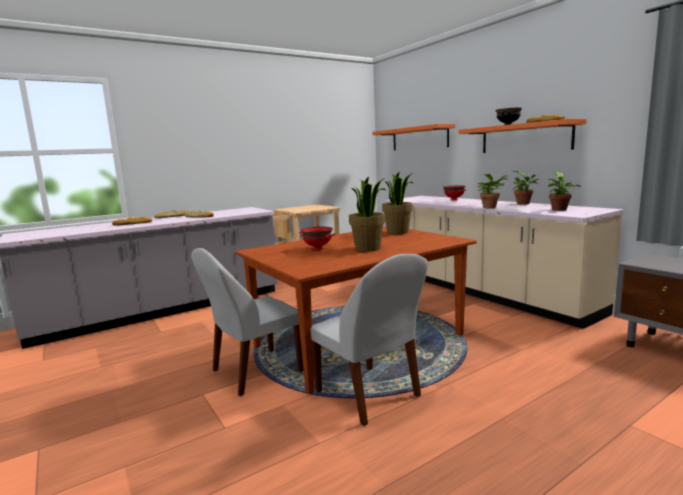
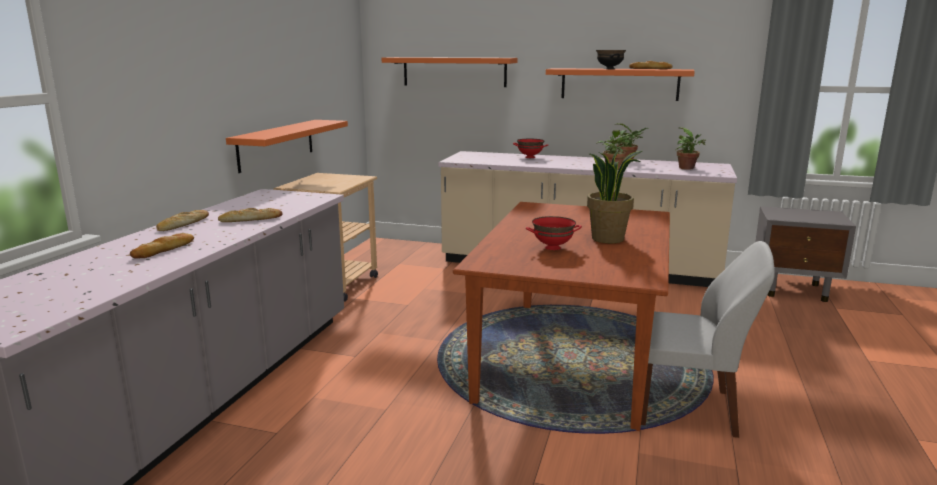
camera: 40 degrees left, 5 degrees up
(254, 372) = (536, 432): white chair -> none
(280, 184) = (276, 144): none -> orange shelf
(398, 232) = (564, 211): potted plant -> none

